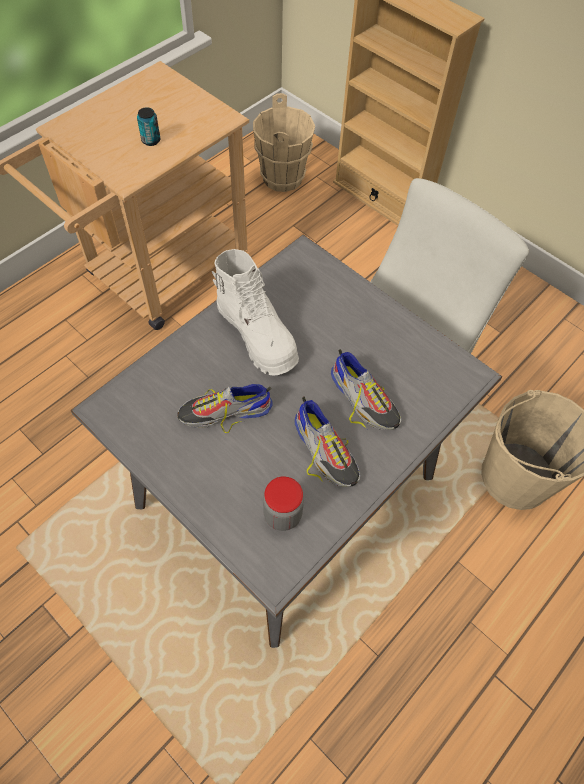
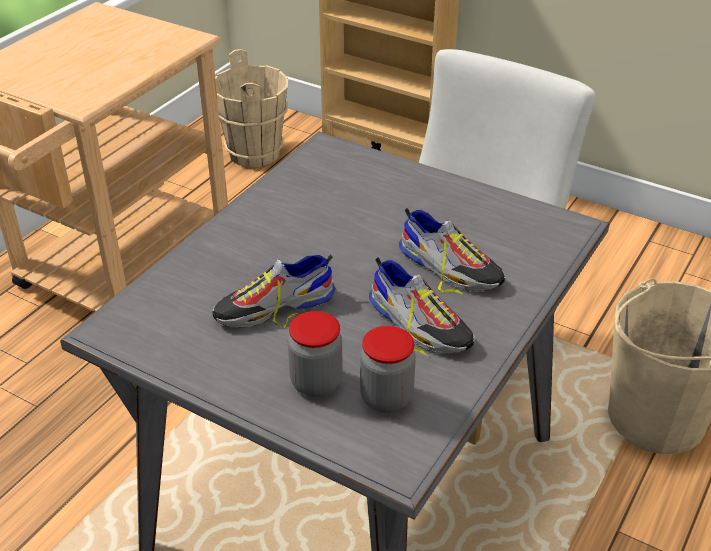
camera: 10 degrees left, 20 degrees down
(151, 140) = (104, 67): can -> none
(237, 489) = (316, 382): none -> jar
(258, 335) = (293, 228): white boot -> none

